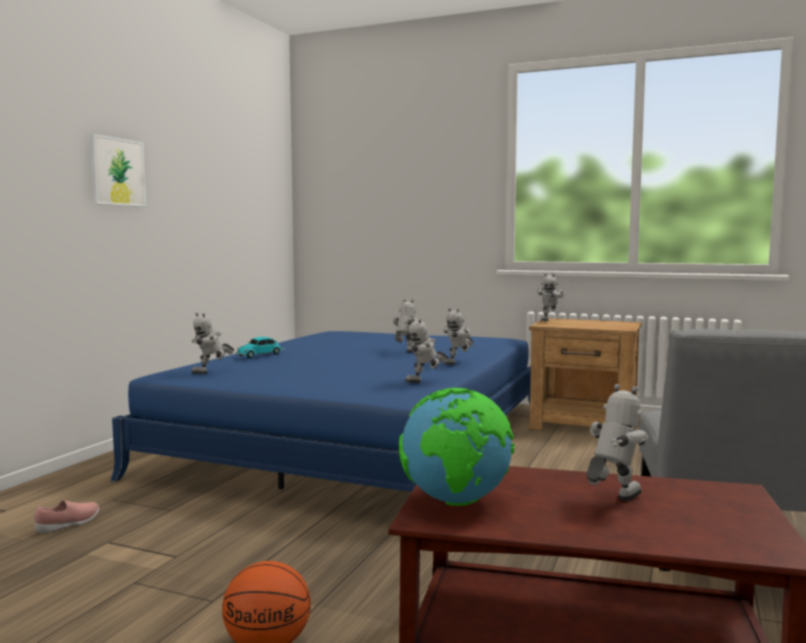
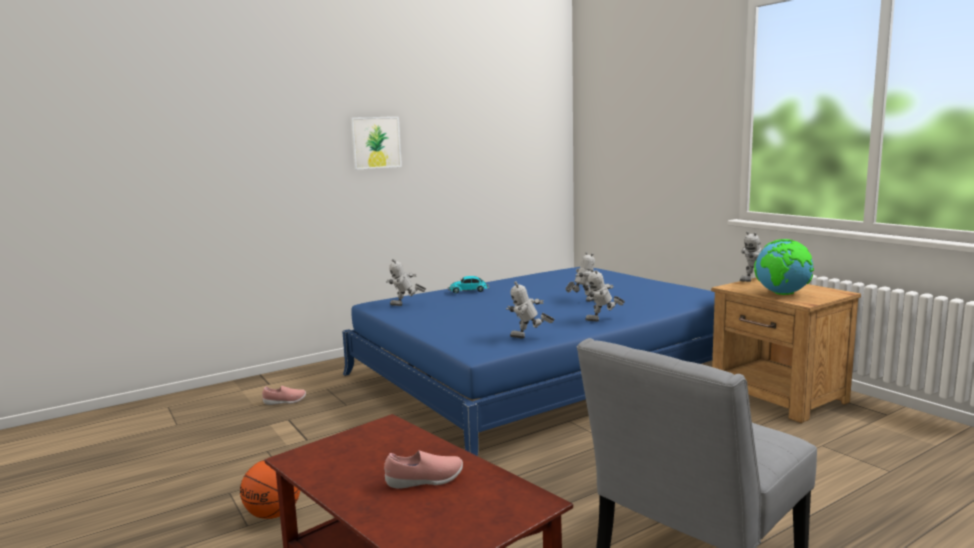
camera: 35 degrees right, 5 degrees up
(456, 502) = (333, 452): globe -> globe (782, 294)
(612, 501) = (425, 481): toy robot -> pink shoe

